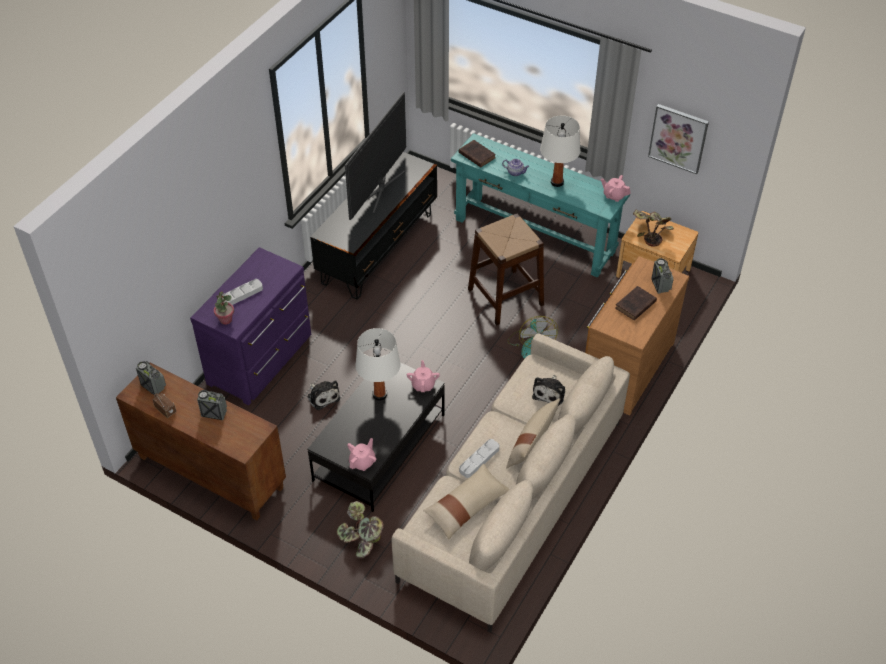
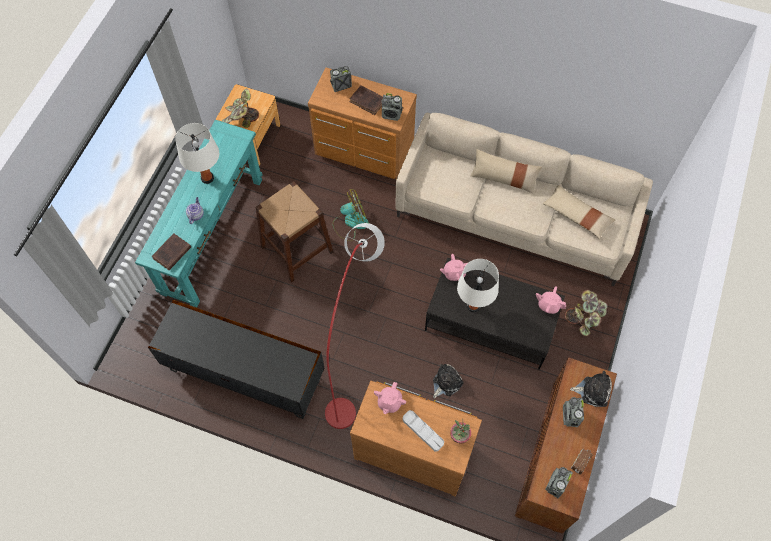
camera: 100 degrees left, 15 degrees up
(262, 359) = (413, 450): purple dresser -> brown dresser
(368, 328) = (355, 360): none -> red floor lamp
(379, 188) = (216, 348): television -> none
(479, 460) = (531, 212): grey tray -> none
(550, 392) = (449, 171): plush toy -> plush toy (593, 391)
(613, 323) = (391, 115): none -> radio
(614, 195) = (221, 131): pink teapot -> pink teapot (389, 402)
(678, 138) = (198, 47): picture -> none

